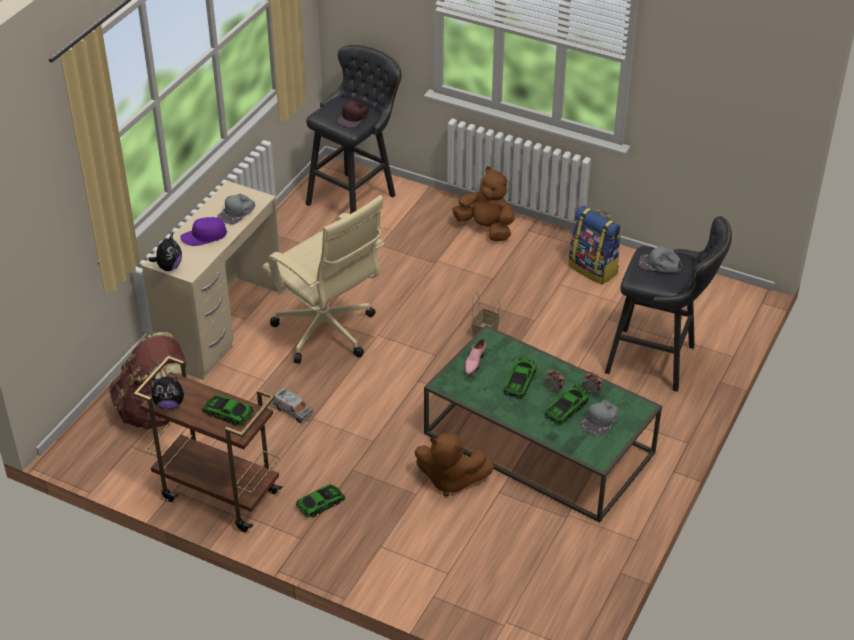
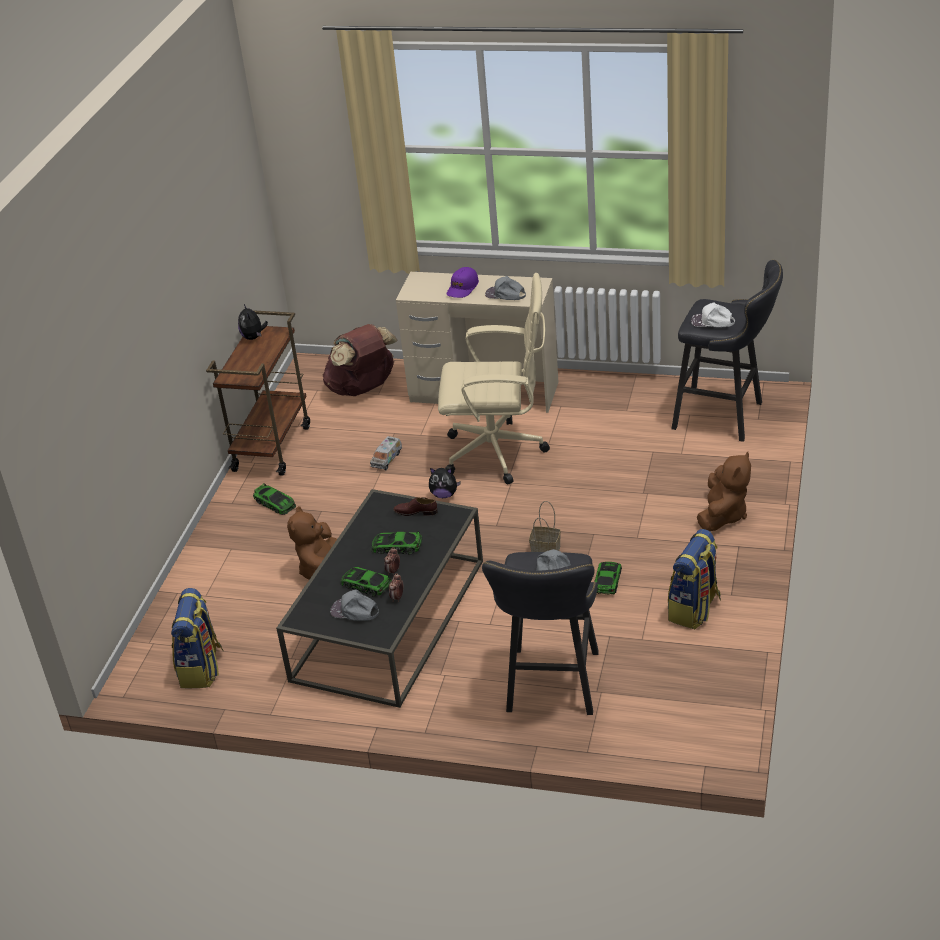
camera: 80 degrees right, 5 degrees down
(169, 267) = (412, 283): plush toy -> plush toy (444, 495)
(204, 236) = (462, 288): purple cap -> purple cap turned 120 degrees counterclockwise
(227, 413) = (249, 366): toy car -> toy car (607, 581)
(328, 334) = (499, 453): beige office chair -> beige office chair turned 120 degrees counterclockwise
(353, 117) = (712, 322): brown cap -> white cap
(474, 362) = (415, 512): pink shoe -> brown shoe
(539, 443) = (390, 620): green coffee table -> black coffee table
(558, 585) = (202, 669): none -> backpack

